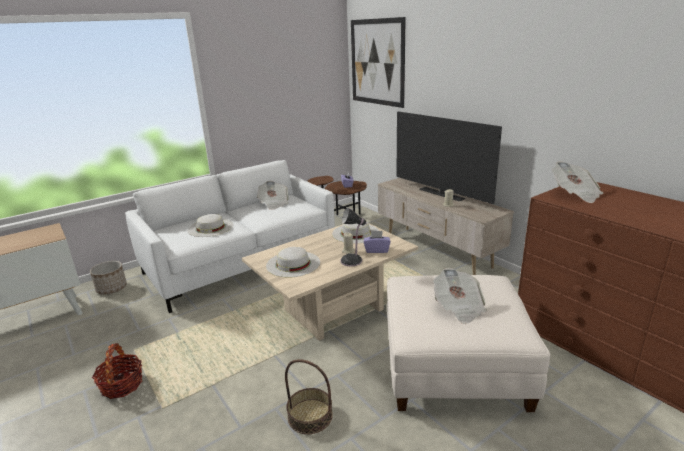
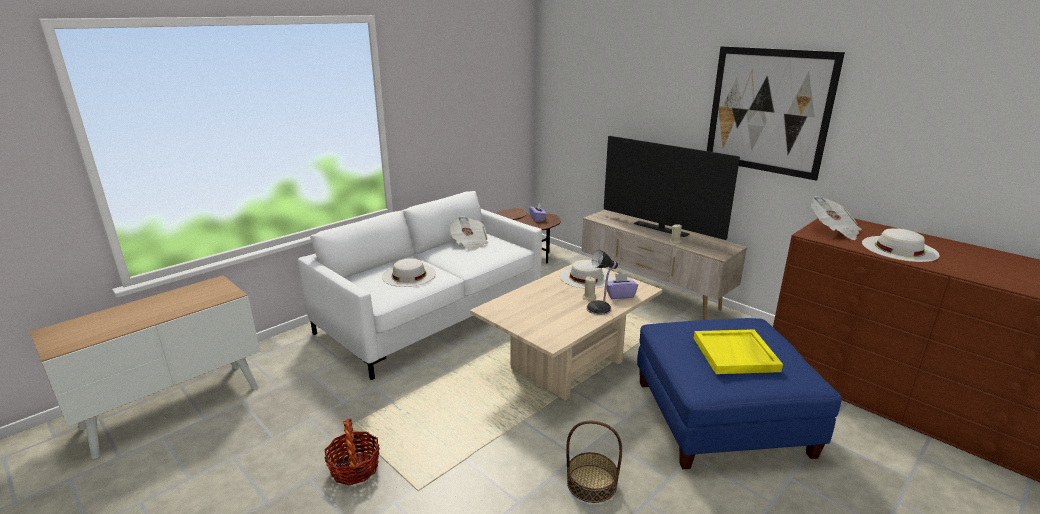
camera: 10 degrees left, 0 degrees up
(112, 288) = (282, 354): planter -> none
(293, 264) = (535, 314): white hat -> white hat (899, 248)
(377, 62) = (576, 77): picture -> picture (768, 111)
(454, 366) = (721, 417): white ottoman -> blue ottoman
(458, 307) = (736, 354): newspaper -> yellow tray

